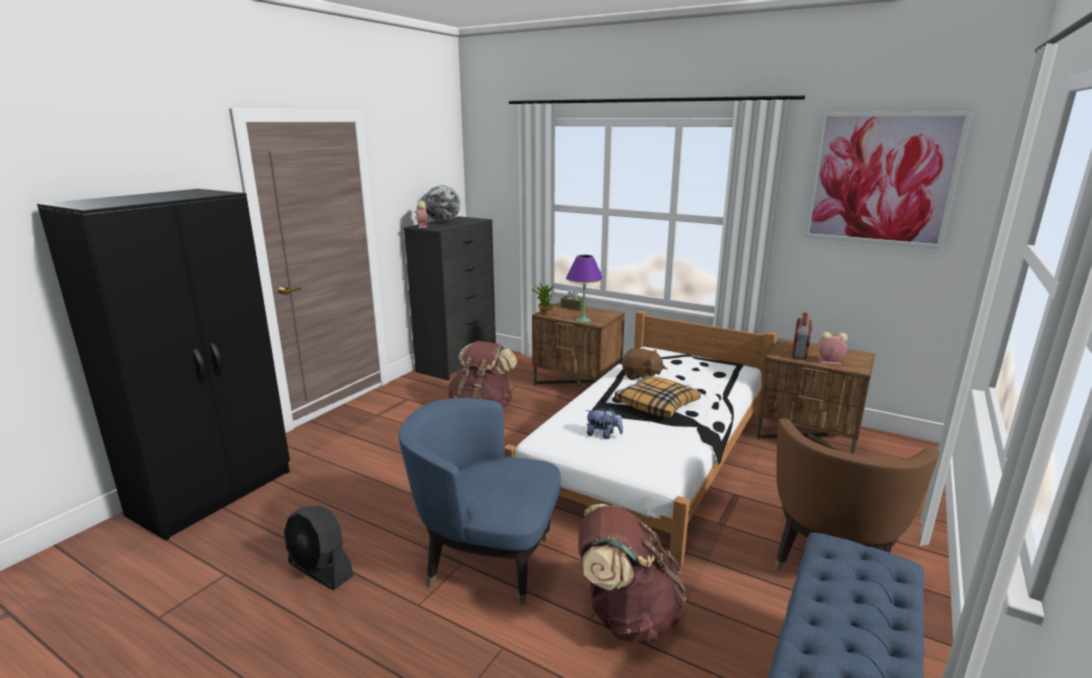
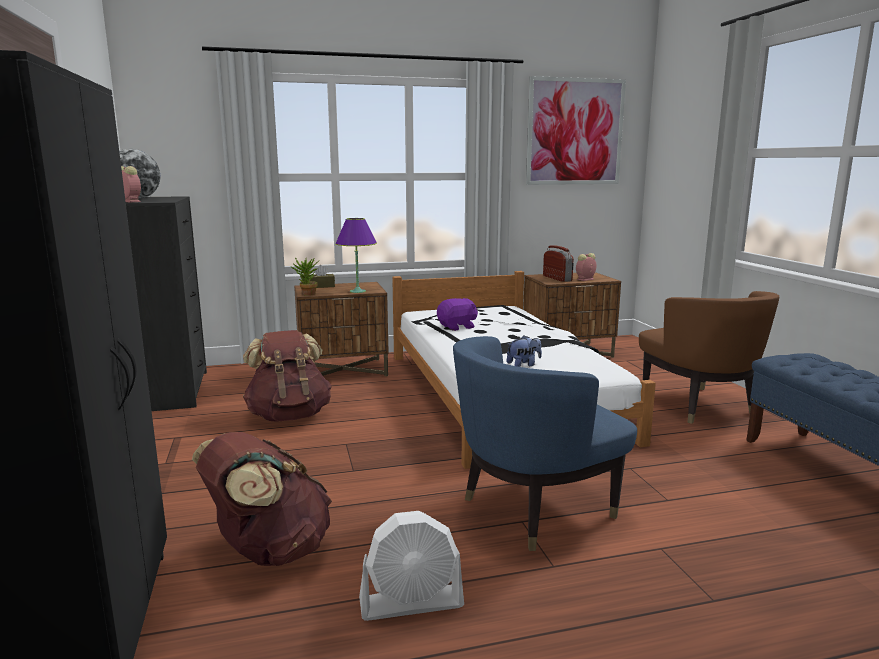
camera: 45 degrees left, 5 degrees down
(320, 570) = (411, 603): black fan -> white fan
(626, 615) = (678, 485): brown backpack -> brown backpack (269, 551)
(641, 376) = (457, 327): brown plush toy -> purple plush toy
(657, 404) = (511, 338): pillow -> none

